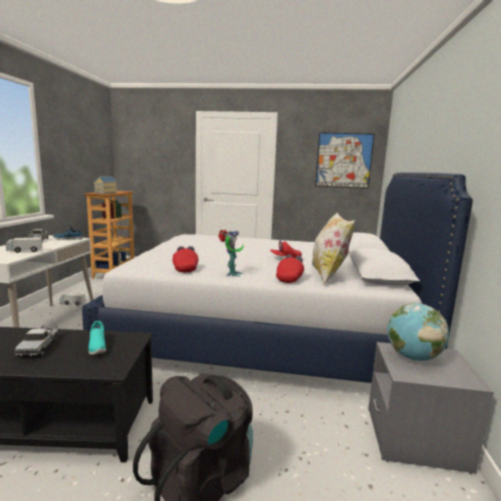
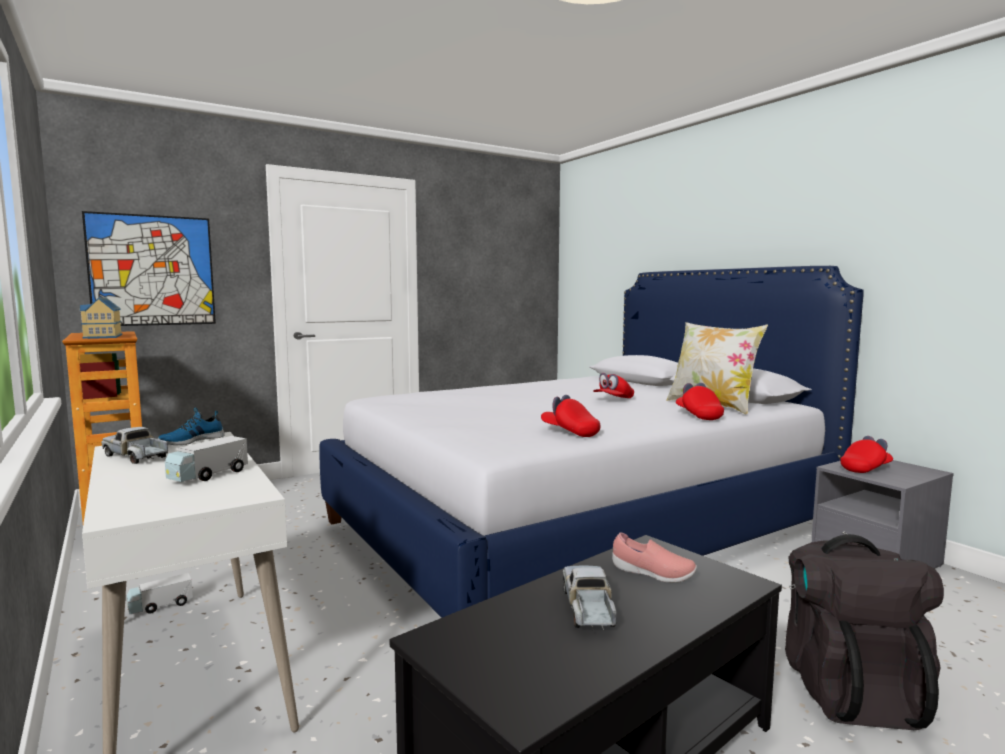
camera: 40 degrees left, 5 degrees down
(39, 346) = (589, 609): toy truck -> toy truck turned 135 degrees counterclockwise
(97, 347) = (652, 574): turquoise shoe -> pink shoe
(231, 274) = (640, 425): toy robot -> none
(343, 160) = (512, 259): picture -> picture (152, 270)
(412, 357) = (865, 468): globe -> red cap

